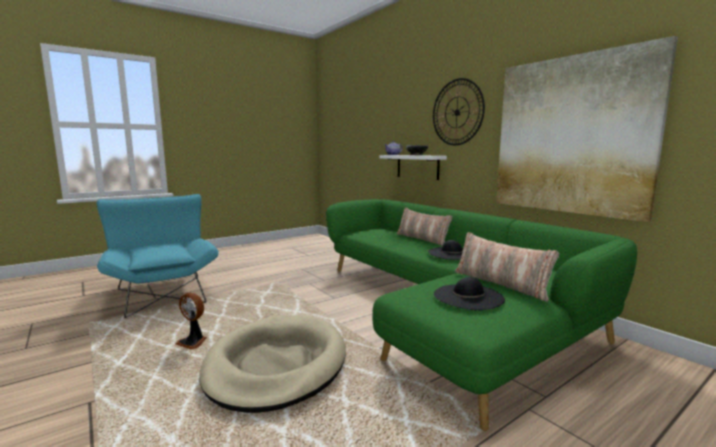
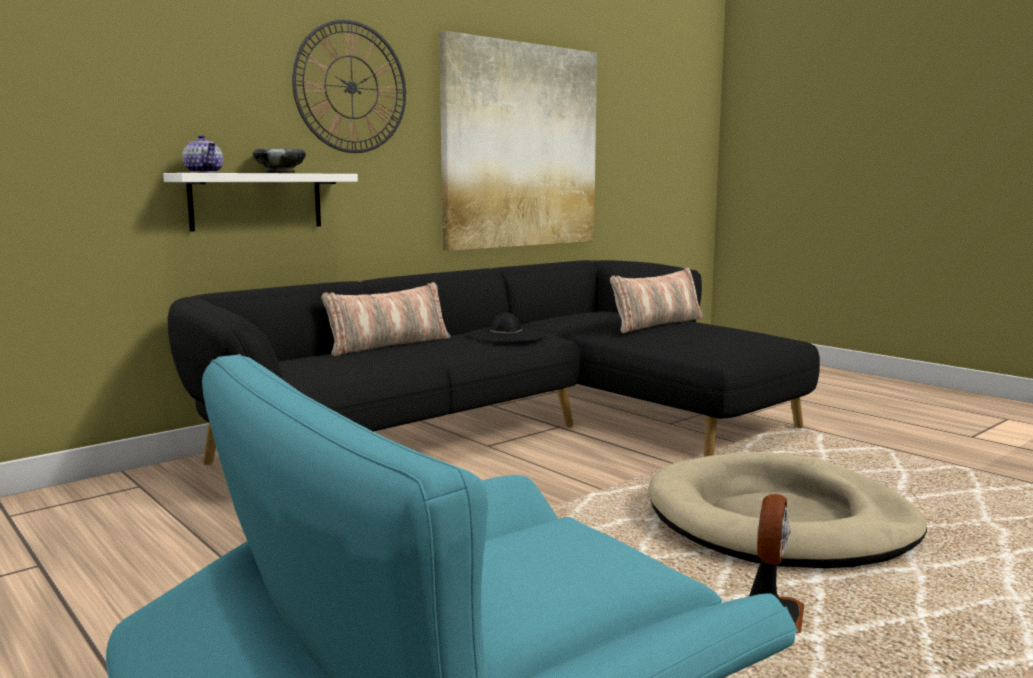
camera: 95 degrees left, 0 degrees up
(447, 309) = (519, 427): green sofa -> black sofa
(468, 296) = (715, 332): black hat -> none

